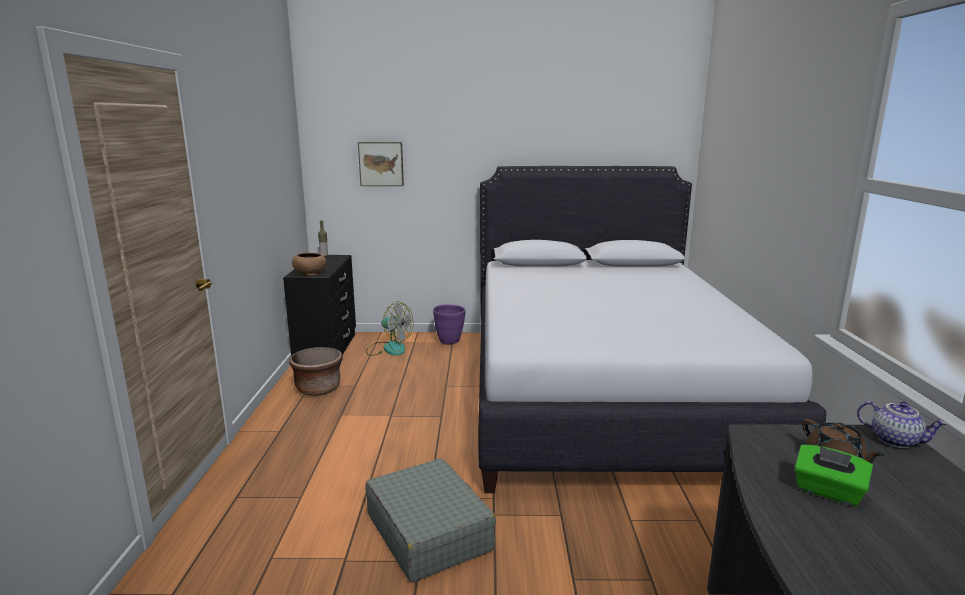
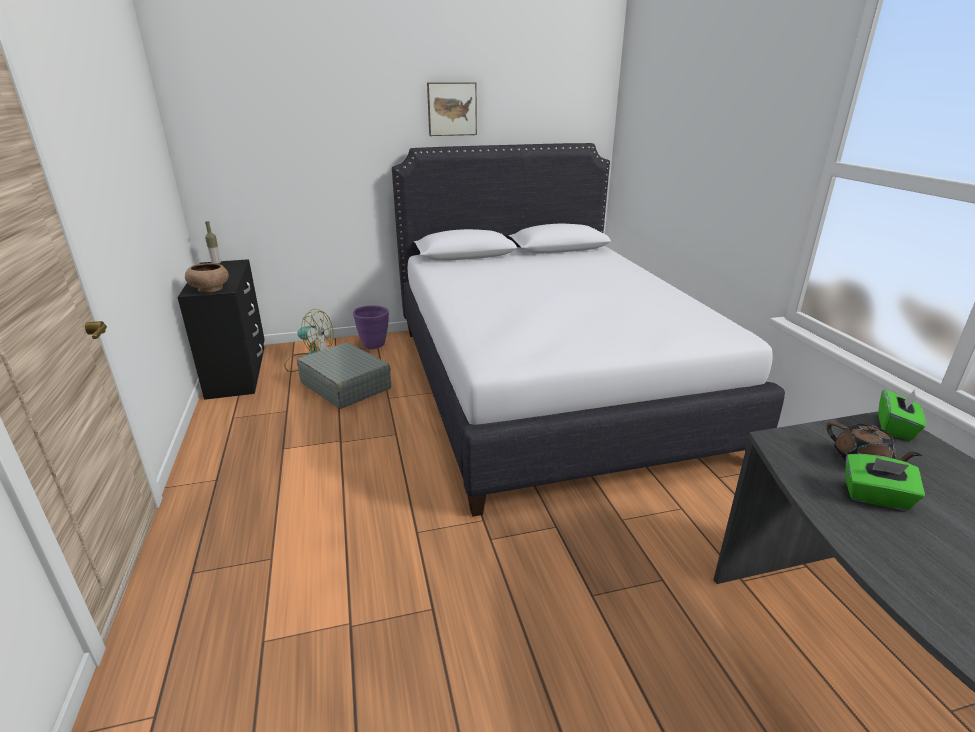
camera: 15 degrees left, 10 degrees up
(318, 388) = (244, 420): brown planter -> none
(381, 164) = (272, 149): picture -> picture (451, 109)
(428, 532) = (430, 572): grey suitcase -> grey suitcase (345, 385)
(895, 440) = (895, 428): teapot -> green tissue box

